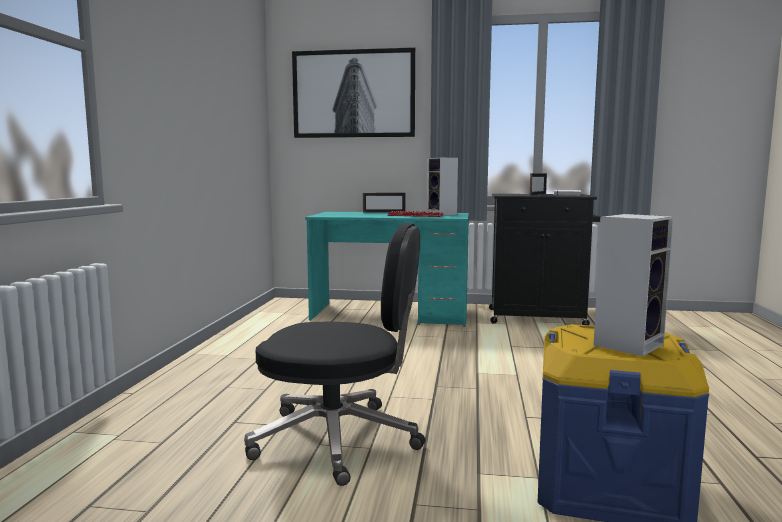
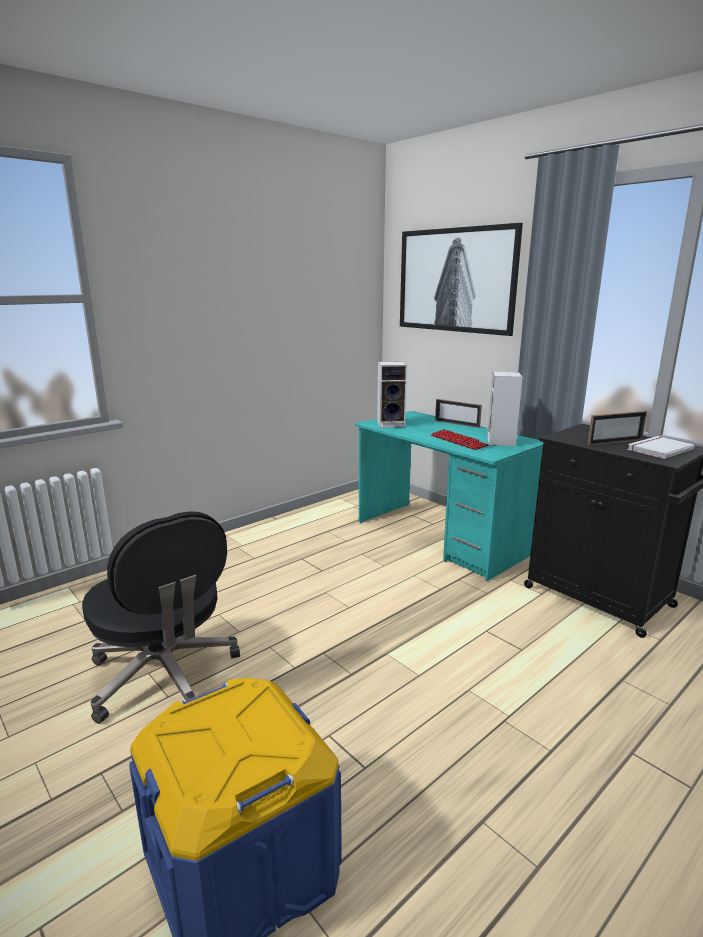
camera: 40 degrees right, 10 degrees up
(628, 344) = (223, 745): speaker -> speaker (391, 424)

